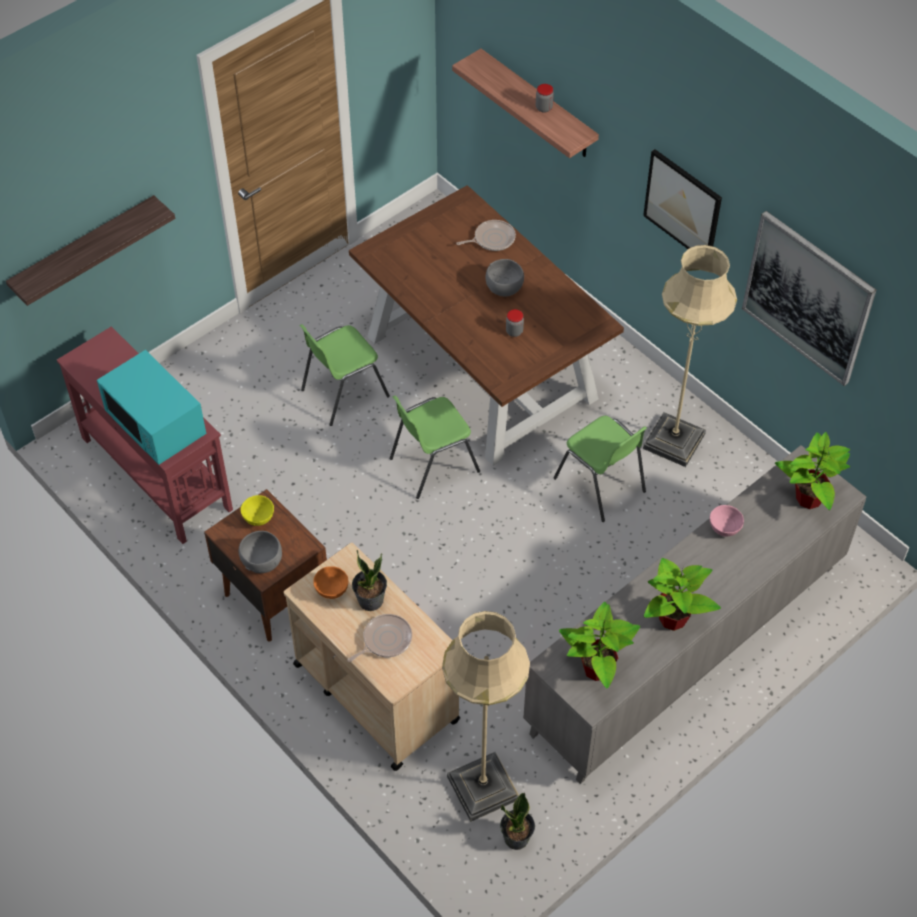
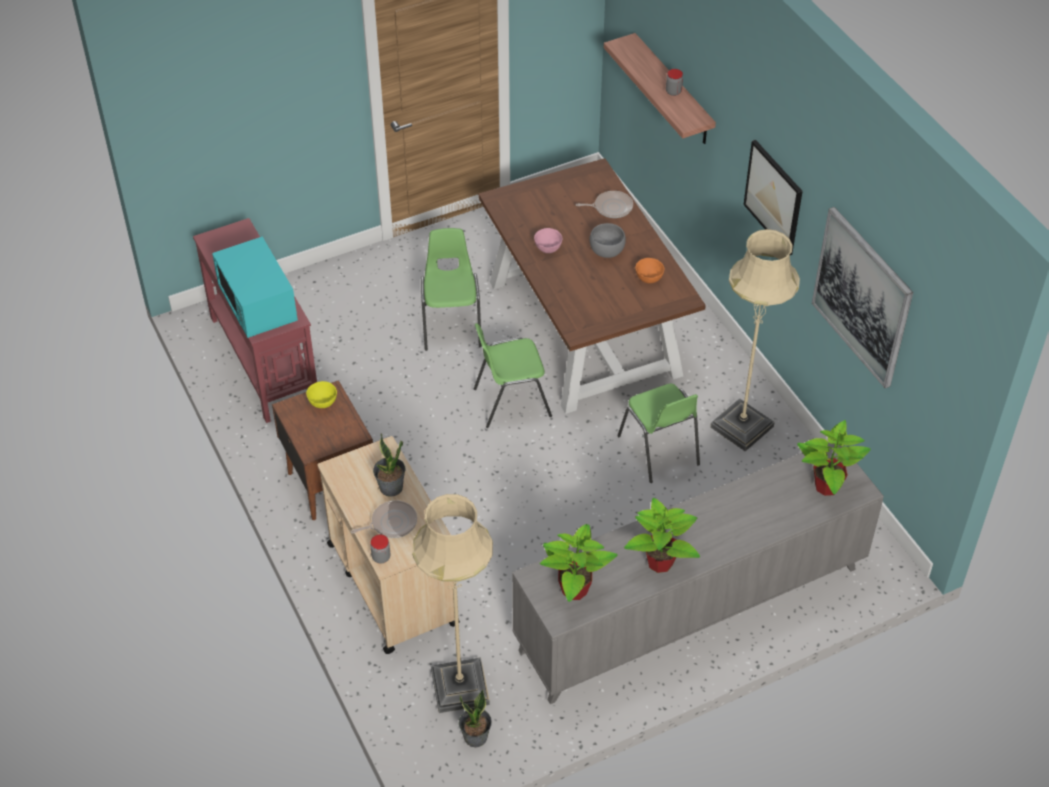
camera: 15 degrees right, 5 degrees down
(85, 251) = (235, 144): shelf -> none
(262, 561) = (313, 439): grey bowl -> none
(331, 590) = (359, 472): orange bowl -> orange bowl (648, 278)
(343, 393) = (451, 325): green chair -> green chair turned 105 degrees clockwise
(514, 331) = (602, 289): jar -> jar (381, 557)
(724, 528) = (736, 495): pink bowl -> pink bowl (548, 248)

